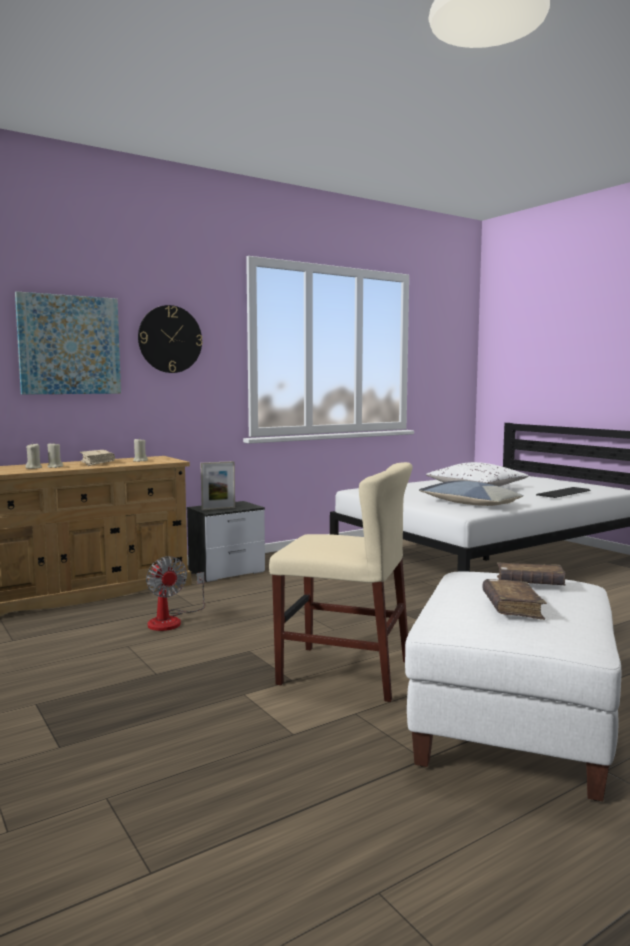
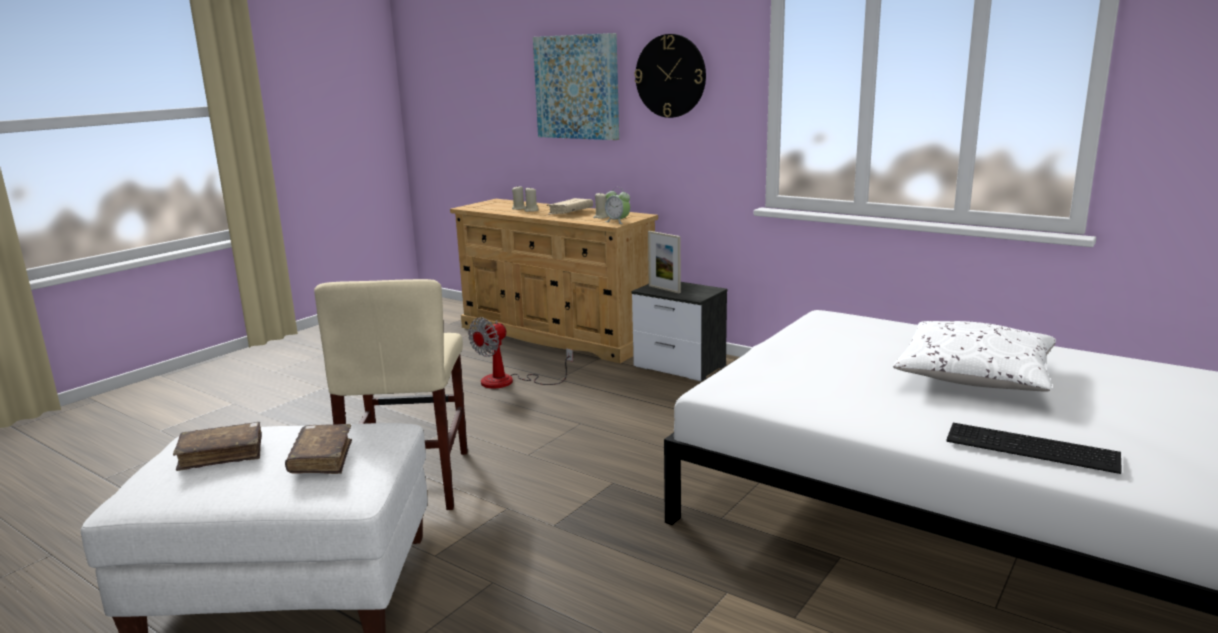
camera: 70 degrees right, 10 degrees up
(169, 460) = (617, 221): none -> alarm clock
(469, 504) = (802, 386): pillow -> none

